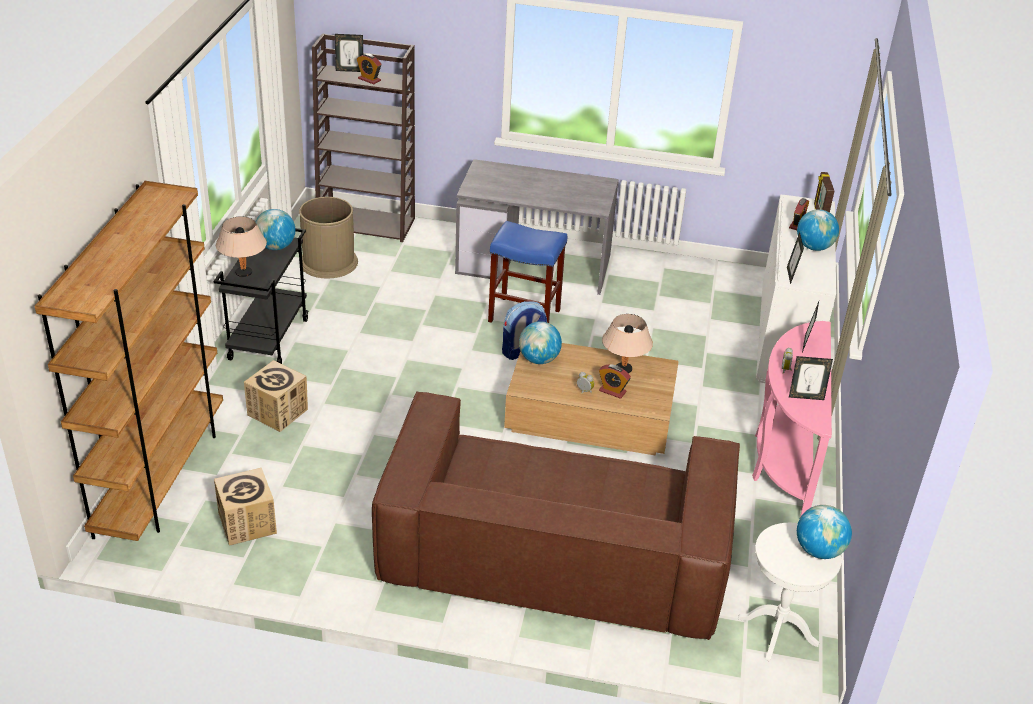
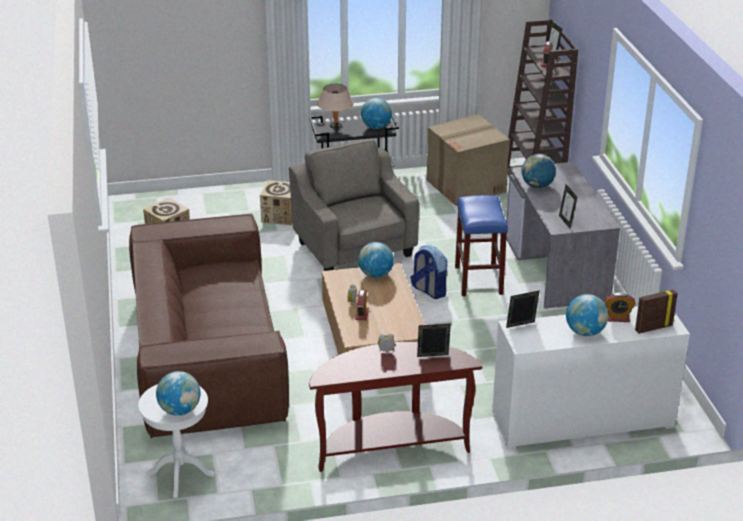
camera: 70 degrees right, 5 degrees down
(161, 477) = (192, 198): brown bookcase -> none
(329, 262) = (466, 186): brown trash can -> cardboard box
(400, 376) = (355, 248): none -> grey armchair
(508, 192) = (537, 186): none -> globe
(624, 369) = (395, 314): beige table lamp -> none
(784, 460) = (391, 447): pink console table -> brown console table
(806, 396) = (354, 367): picture frame -> picture frame (566, 221)

